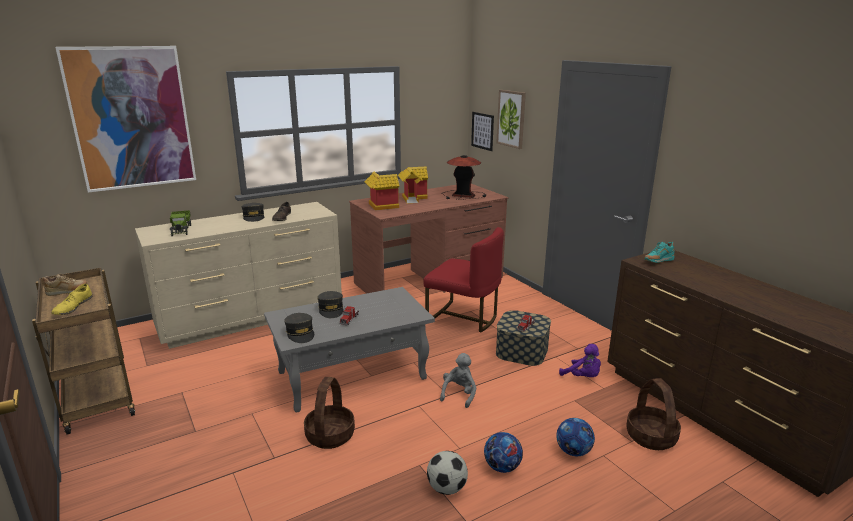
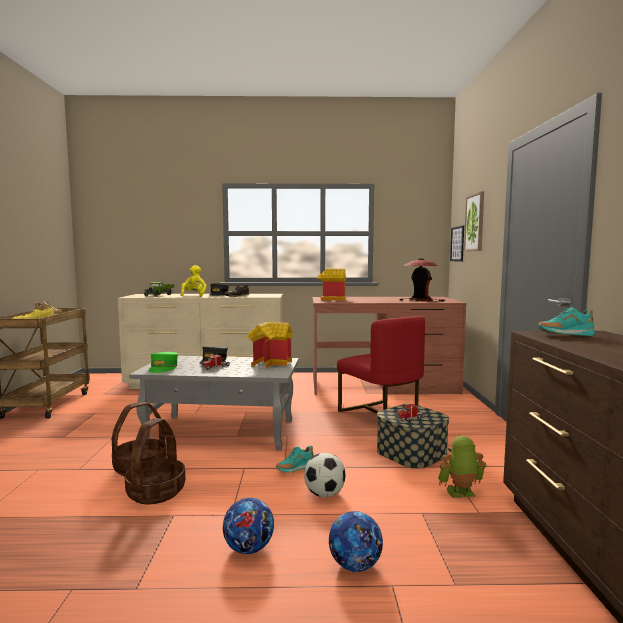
camera: 30 degrees right, 15 degrees down
(131, 118) = (151, 214): picture -> none
(230, 225) = (194, 296): none -> yellow plush toy
(300, 333) = (163, 368): grey cap -> green cap
(413, 198) = (368, 298): toy house -> toy house (271, 363)
(447, 488) = (167, 545): football -> football (324, 494)
(459, 394) = (295, 470): grey plush toy -> turquoise shoe
(582, 377) = (461, 493): purple plush toy -> toy robot
(651, 437) = (495, 591): basket -> basket (156, 492)

